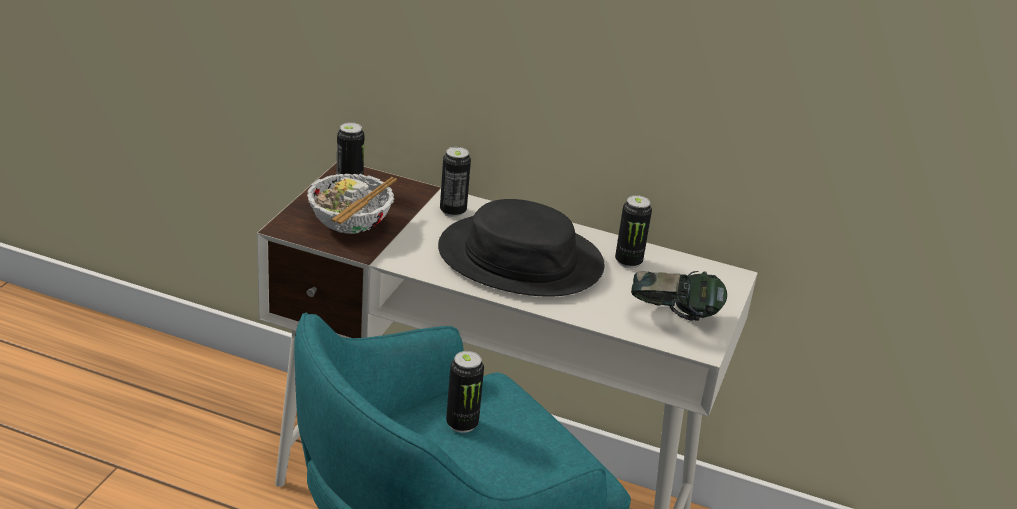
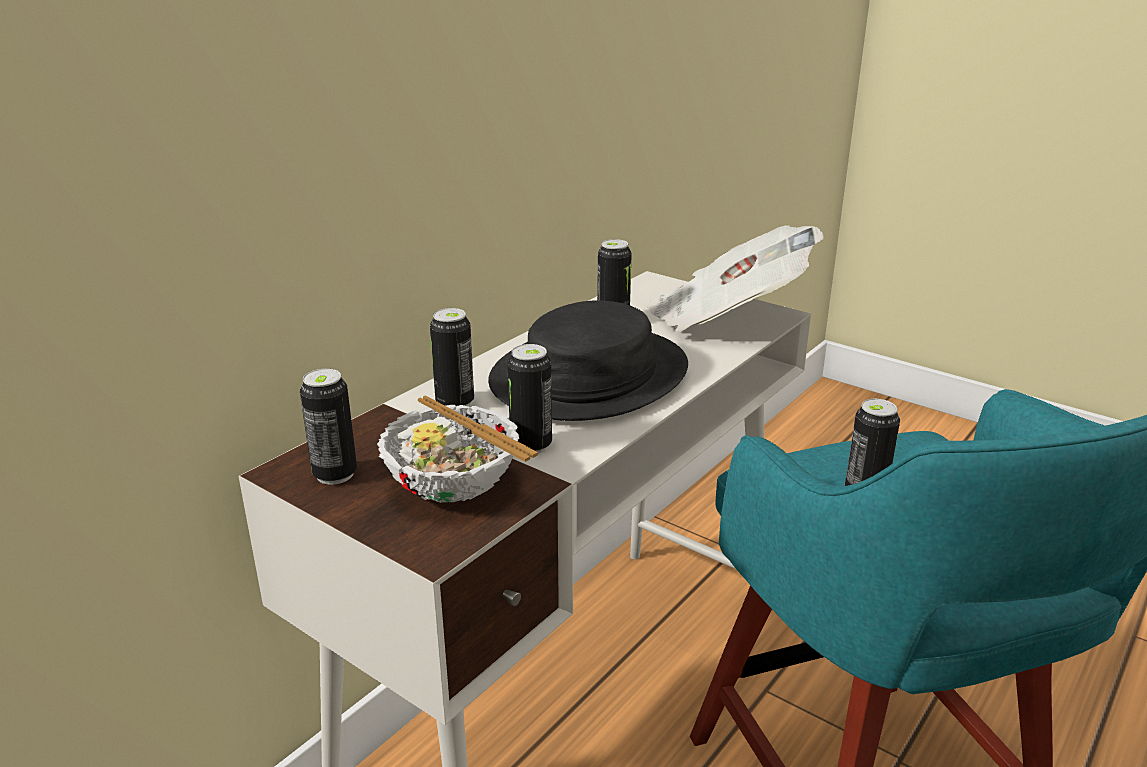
camera: 70 degrees left, 5 degrees down
(409, 245) = (531, 445): none -> can
(673, 318) = (727, 318): headphones -> newspaper

